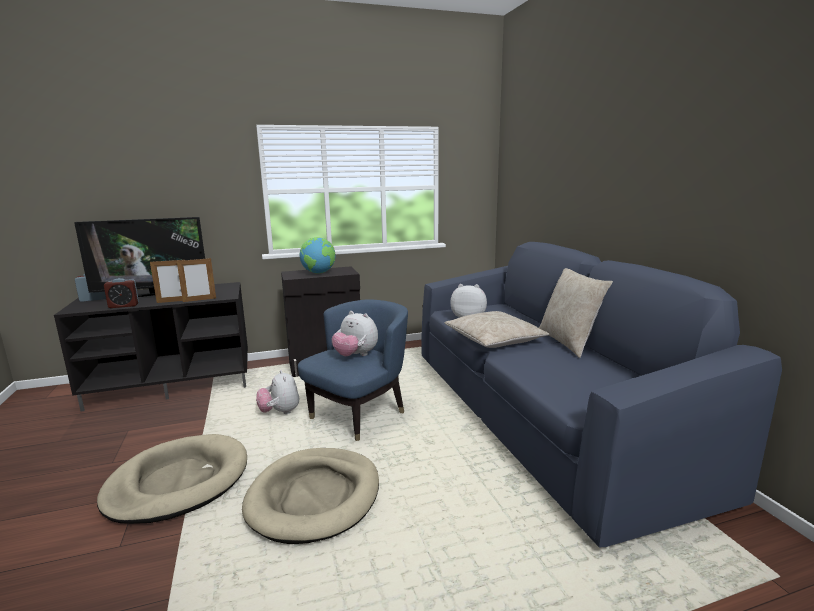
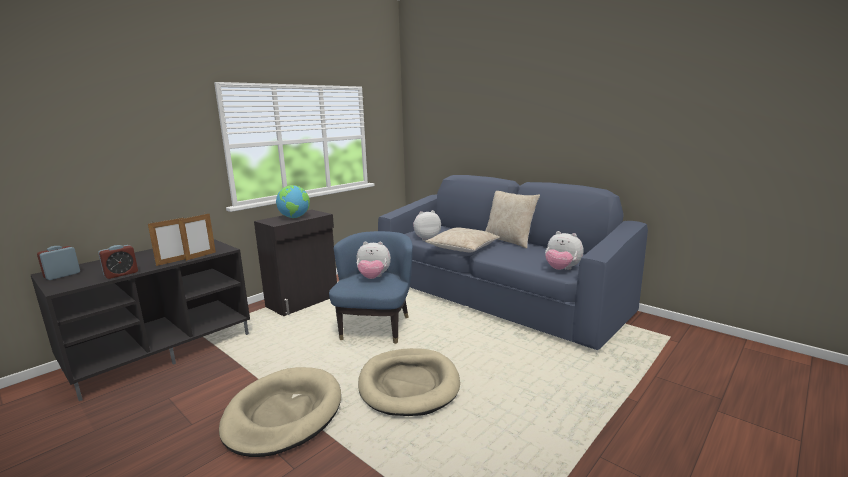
camera: 30 degrees left, 0 degrees up
(153, 297) = (138, 262): television -> none
(280, 412) = (307, 343): plush toy -> plush toy (561, 269)

